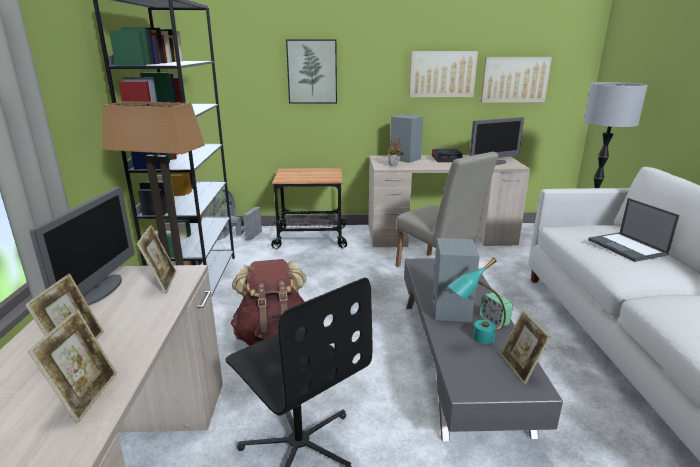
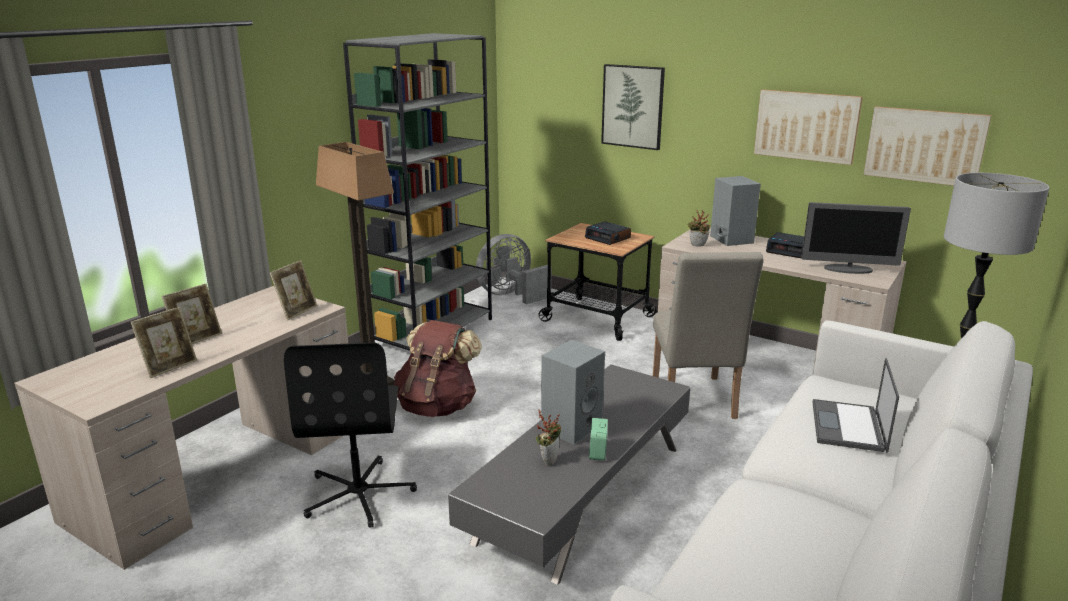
camera: 35 degrees right, 0 degrees up
(100, 290) = (255, 305): monitor -> none
(314, 174) = (608, 238): none -> alarm clock
(474, 340) = (548, 459): turquoise table lamp -> potted plant
(520, 368) = (550, 497): picture frame -> none

